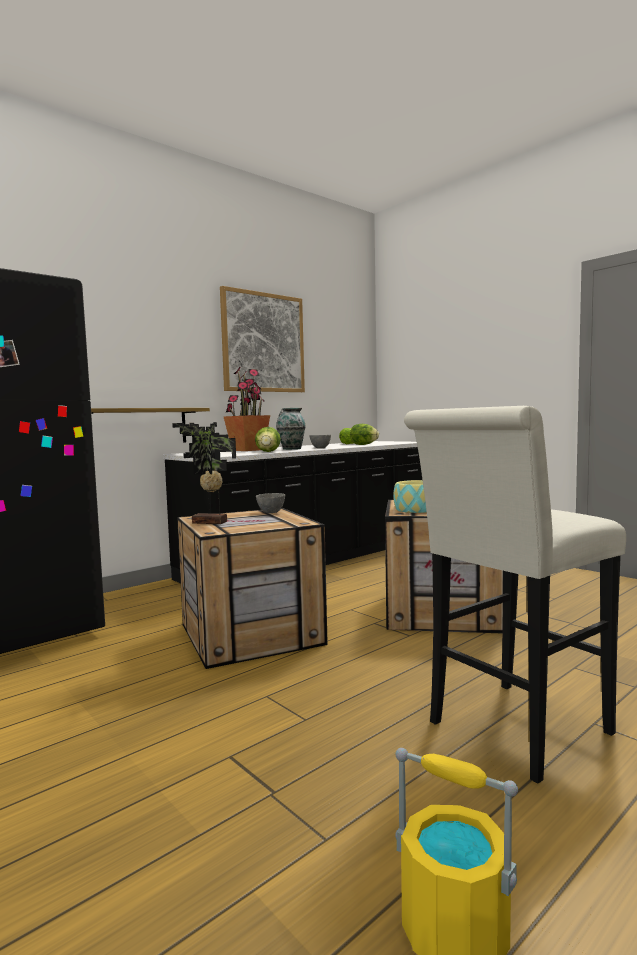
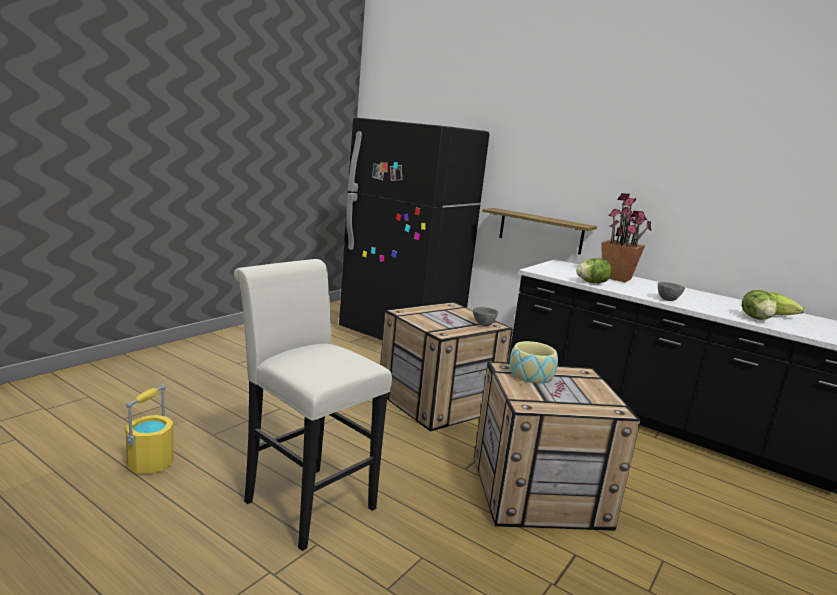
camera: 75 degrees right, 10 degrees up
(209, 523) = (433, 310): potted plant -> none
(263, 343) = (700, 167): picture -> none
(291, 449) = (641, 290): vase -> none

